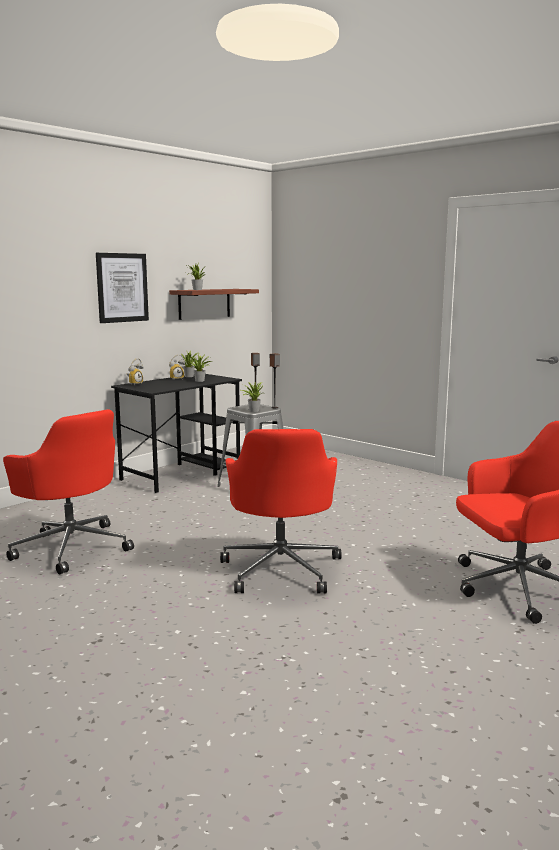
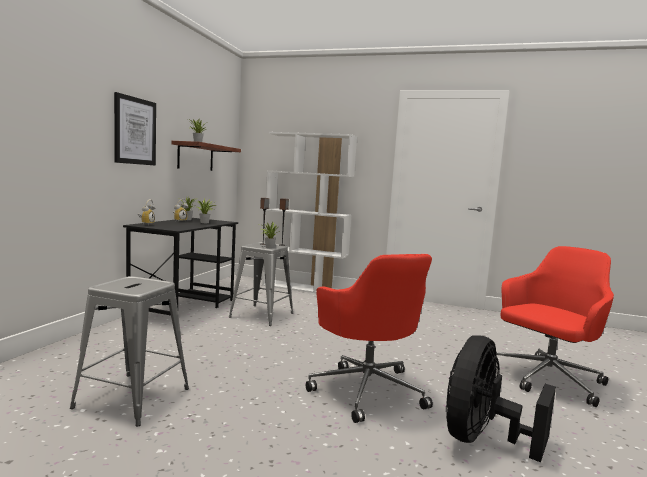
camera: 25 degrees left, 5 degrees down
(71, 547) = (132, 397): red office chair -> grey stool
(339, 459) = (304, 288): none -> white bookcase
(345, 626) = (482, 439): none -> black fan

